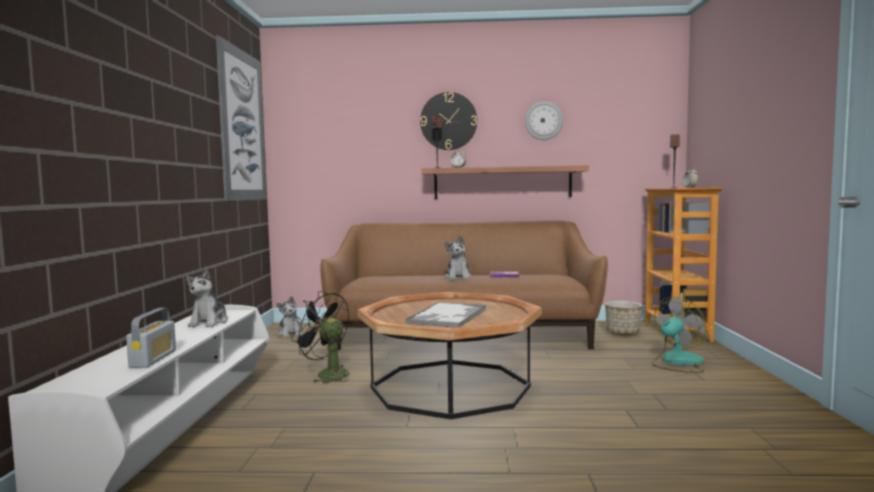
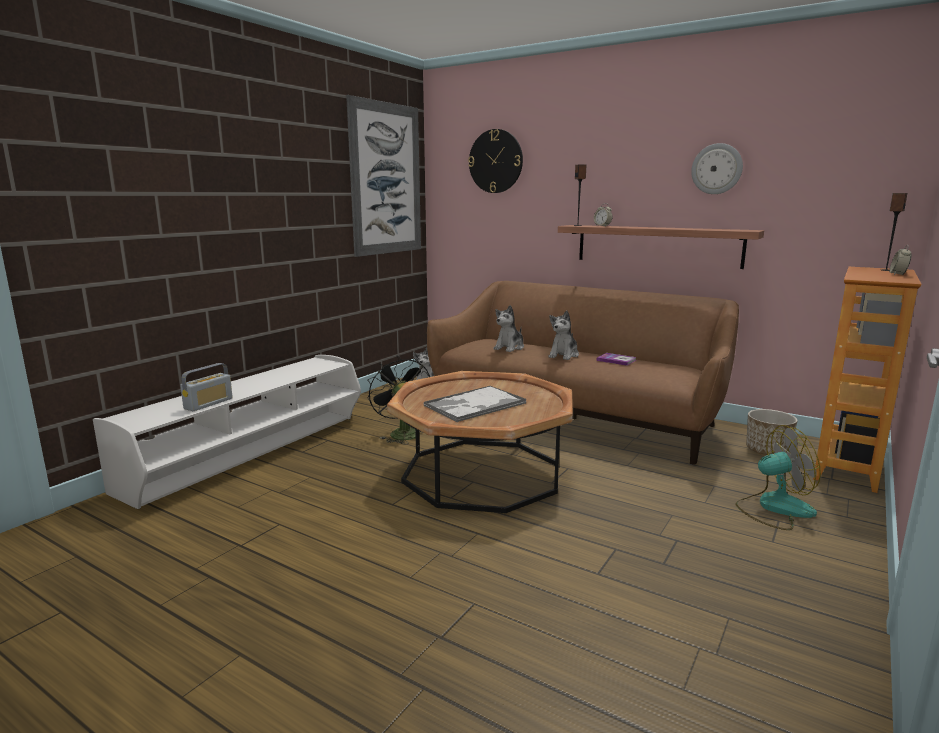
camera: 30 degrees right, 10 degrees up
(209, 322) = (297, 372): plush toy -> plush toy (509, 348)
(448, 121) = (600, 169): wall clock -> wall clock (495, 161)

